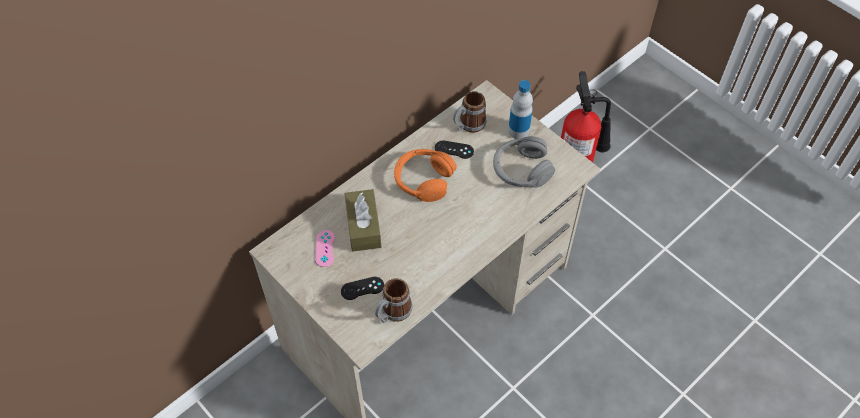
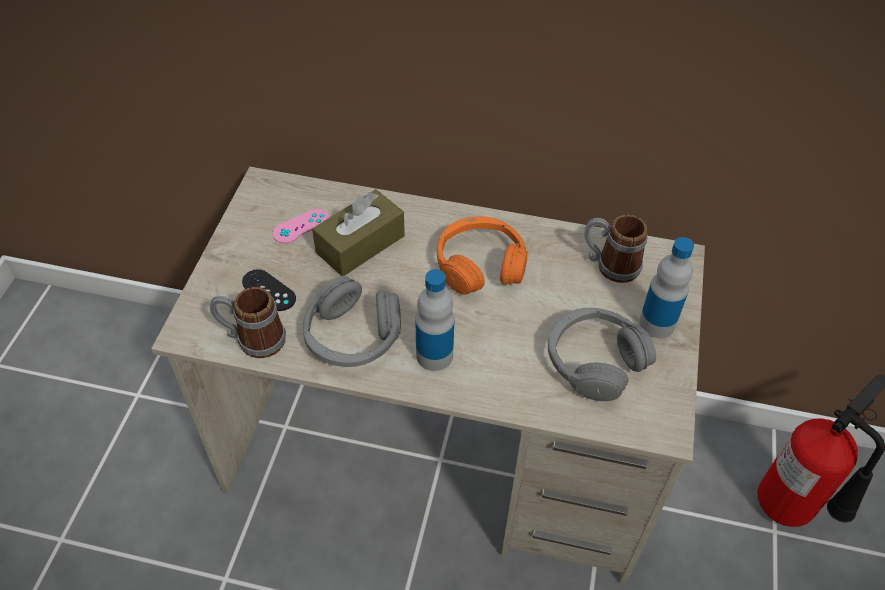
camera: 55 degrees right, 5 degrees down
(427, 264) = (352, 336): none -> grey headphones
(454, 149) = (556, 270): black game controller -> none
(467, 234) = (434, 355): none -> bottle

